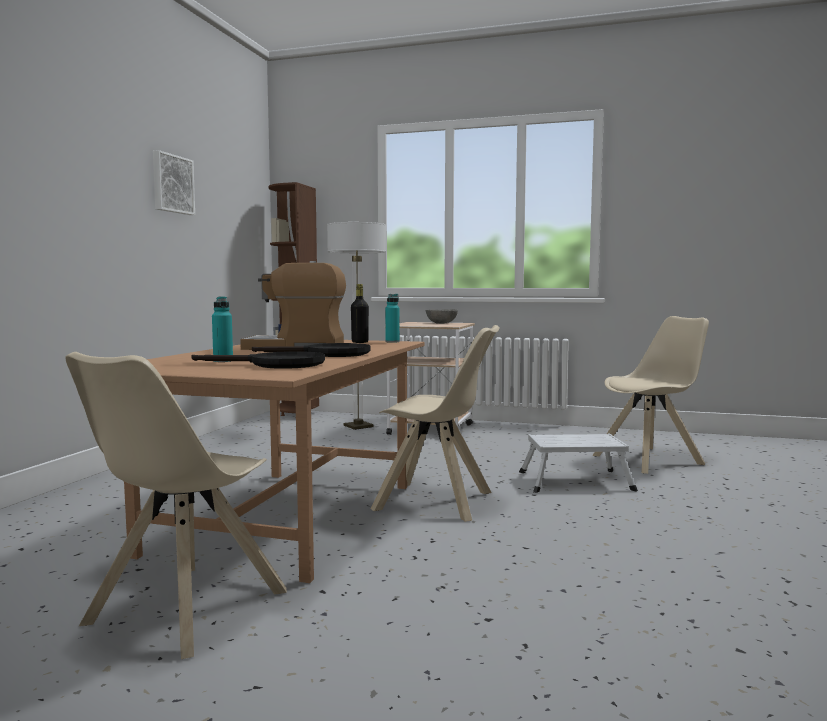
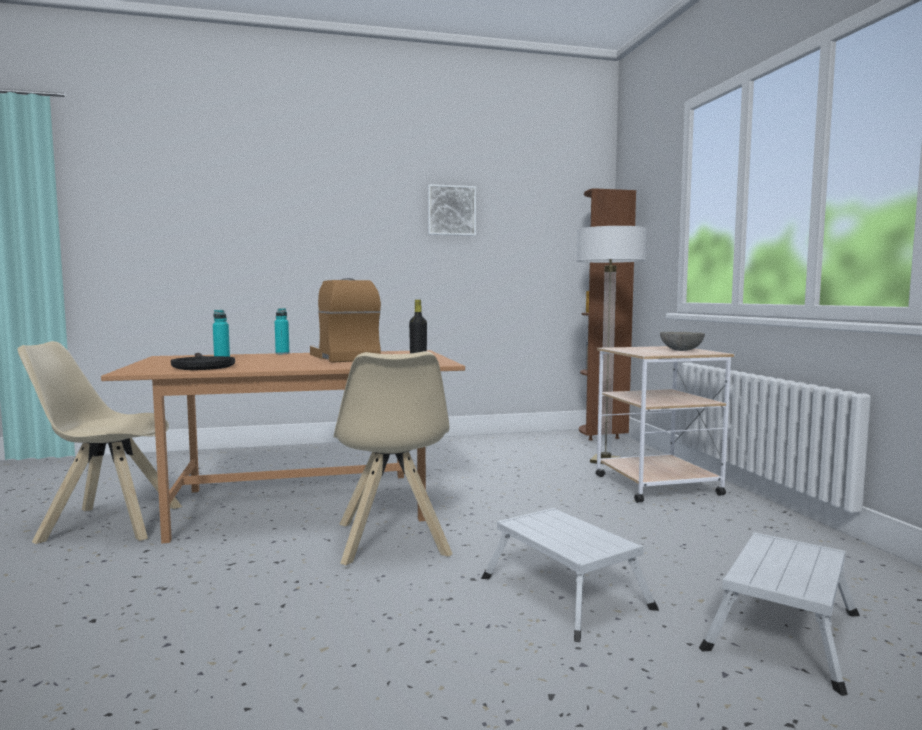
camera: 60 degrees right, 0 degrees up
(328, 354) = (293, 364): black frying pan -> none
(392, 342) = (439, 362): turquoise bottle -> turquoise bottle (282, 353)
(650, 460) = (782, 632): beige chair -> white step ladder

